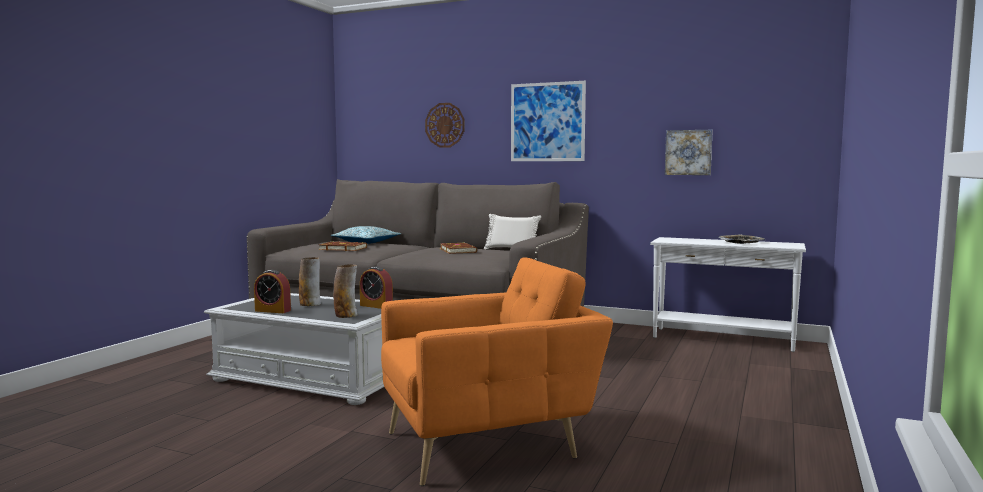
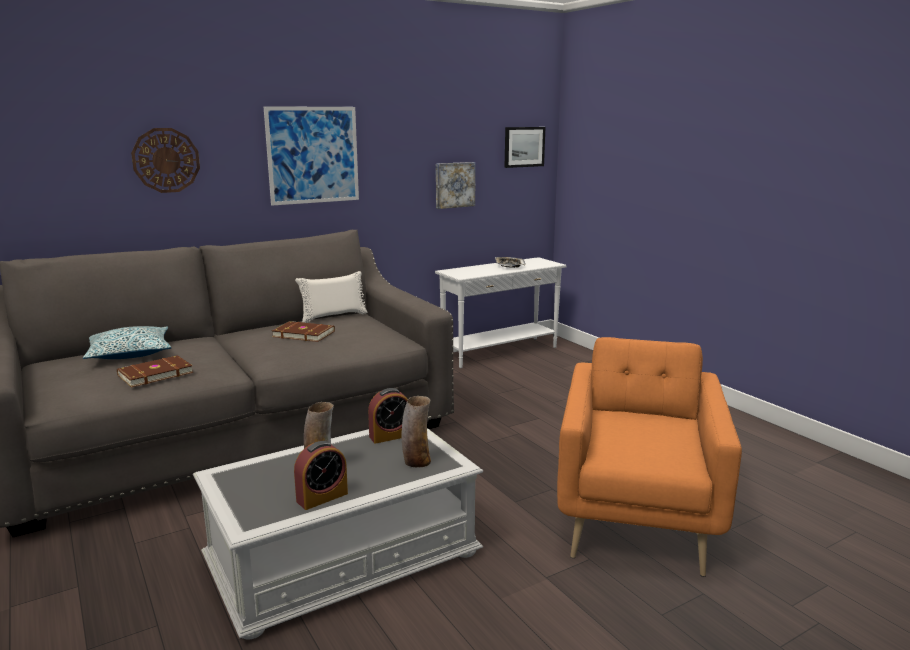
camera: 55 degrees left, 10 degrees up
(785, 113) = (524, 147): none -> picture

